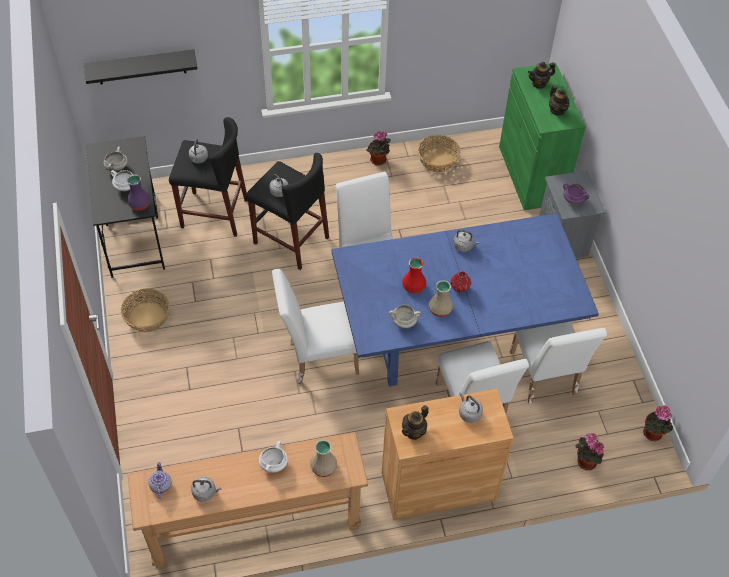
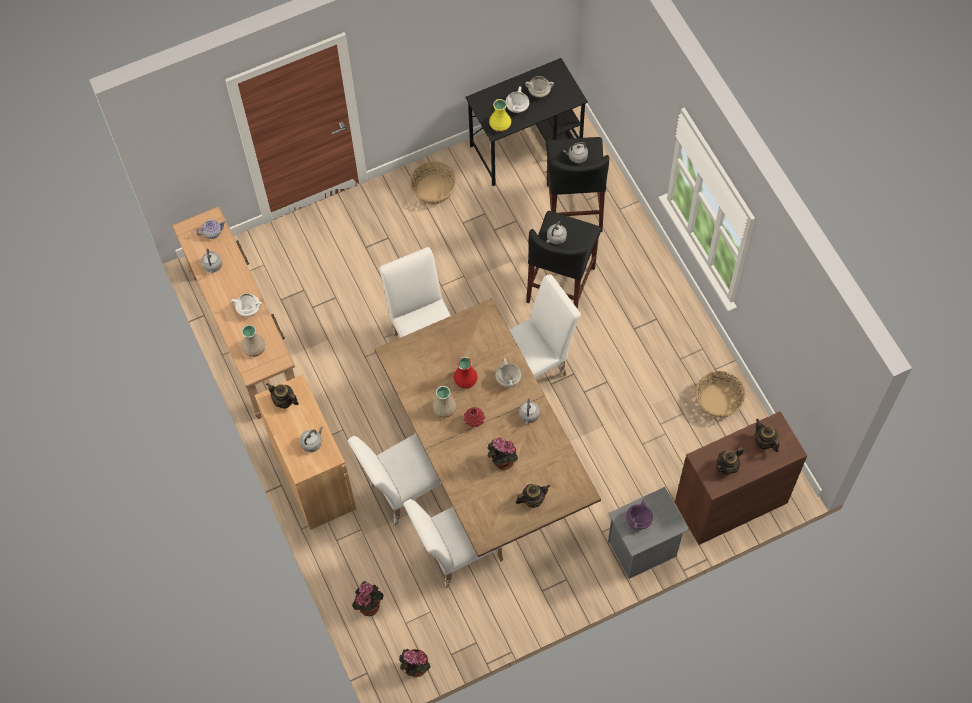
camera: 80 degrees right, 10 degrees up
(140, 203) = (500, 125): purple vase -> yellow vase
(141, 67) = (615, 58): black shelf -> none
(378, 161) = (697, 341): potted plant -> potted plant (501, 461)
(404, 322) = (421, 380): white cooking pot -> white cooking pot (508, 379)
(453, 335) = (486, 459): blue dining table -> brown dining table
(531, 174) = (731, 502): green cabinet -> brown cabinet
(549, 261) = (532, 500): none -> teapot

